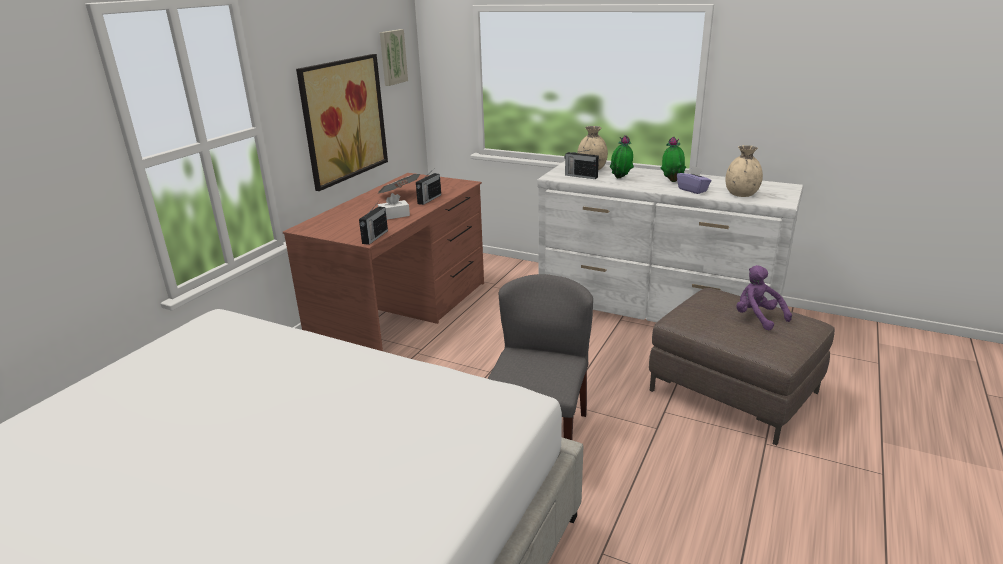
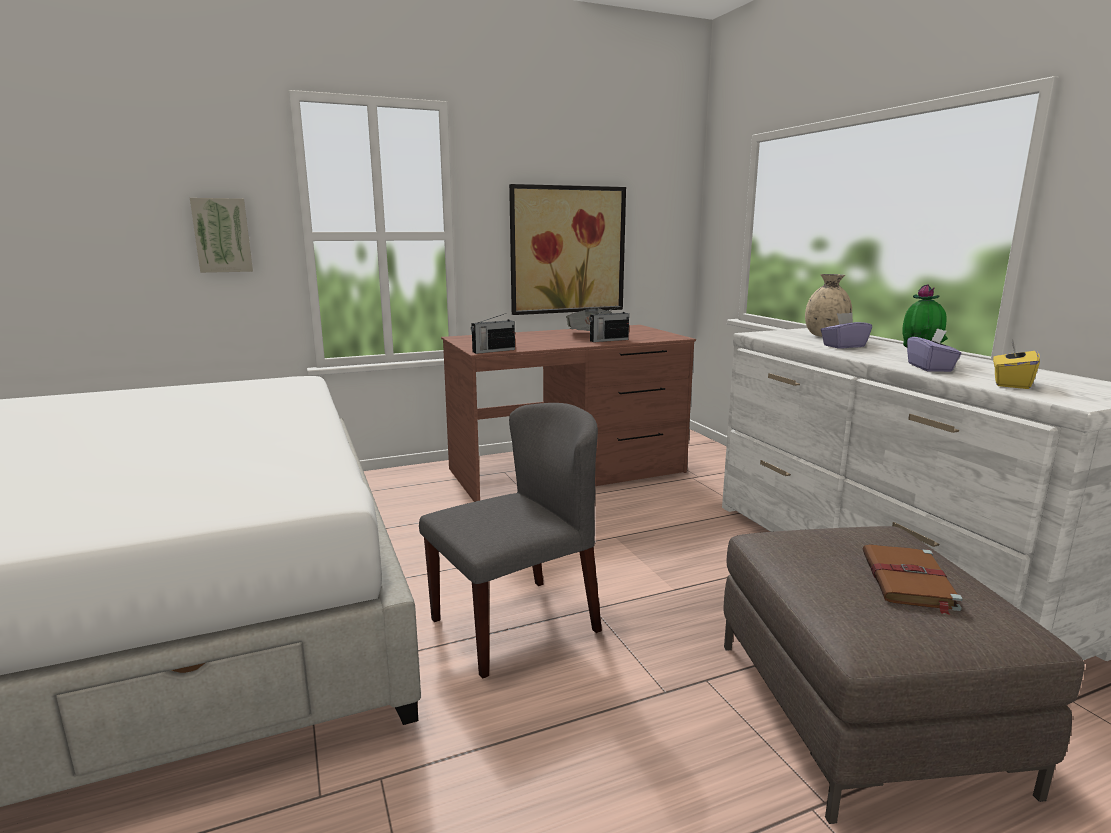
camera: 40 degrees right, 10 degrees down
(392, 57) = (655, 196): picture -> picture (222, 235)
(394, 215) = (548, 343): white tissue box -> none
(580, 176) = (793, 338): radio -> none
(620, 178) = (843, 346): potted plant -> purple tissue box
(741, 194) = (1010, 383): beige vase -> yellow tissue box
(757, 317) = (908, 581): purple plush toy -> brown book

